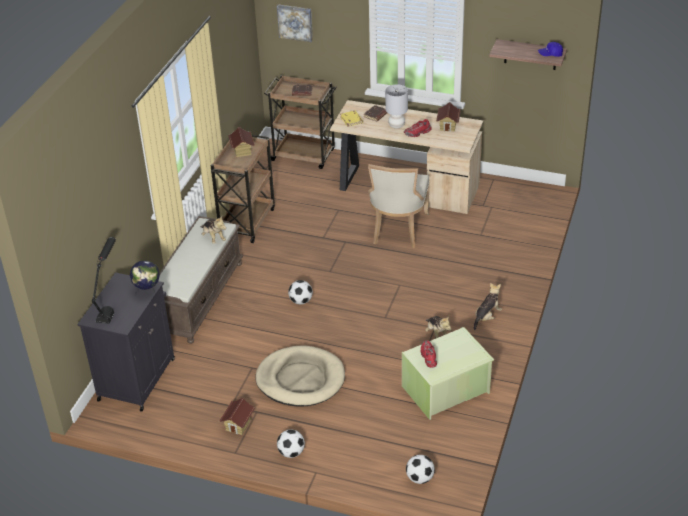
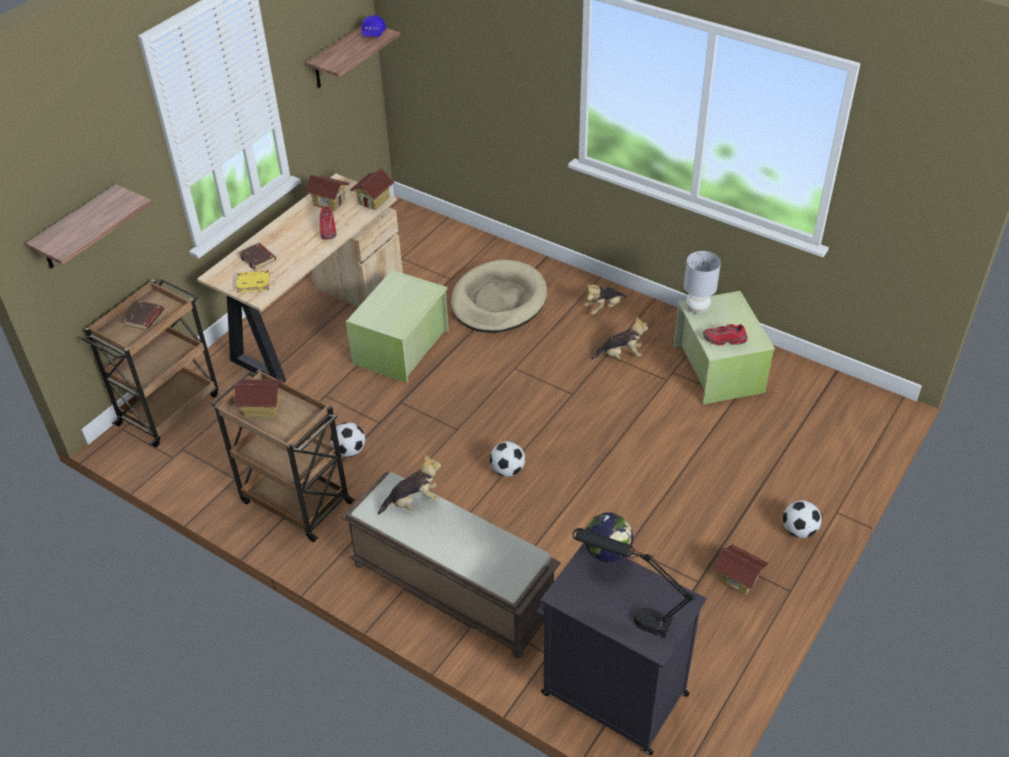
camera: 75 degrees left, 5 degrees up
(295, 22) = (77, 229): picture -> shelf
(300, 379) = (665, 498): beige dog bed -> beige dog bed (498, 301)
(396, 126) = (297, 245): grey table lamp -> grey table lamp (697, 308)
(398, 230) = (403, 347): beige chair -> green storage box
(420, 478) = (857, 420): football -> football (349, 451)
(460, 143) = (374, 201): none -> toy house
(487, 317) = (603, 308): plush toy -> plush toy turned 90 degrees counterclockwise

